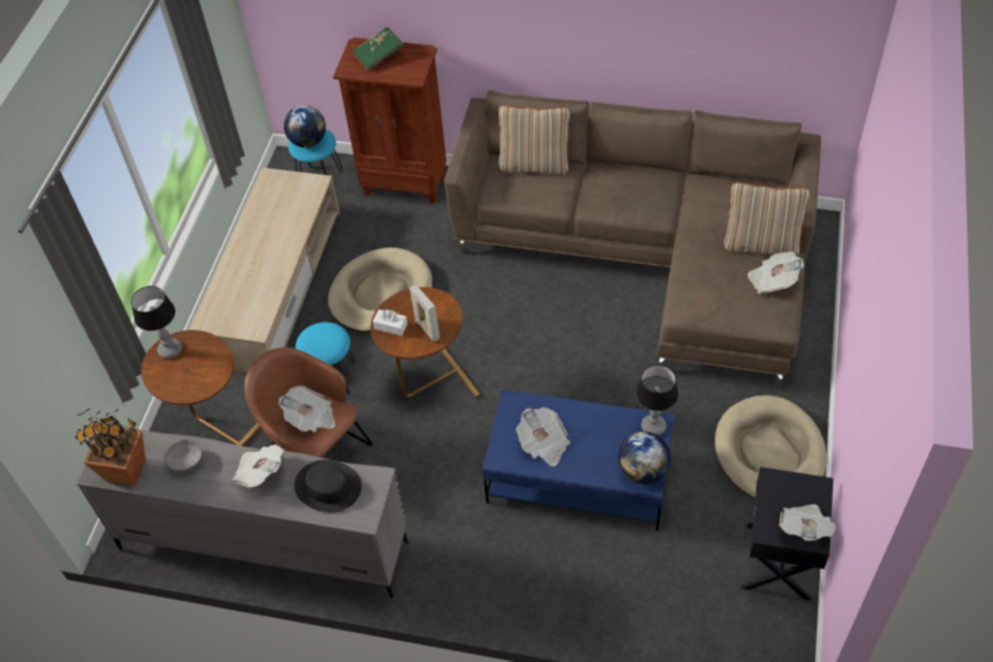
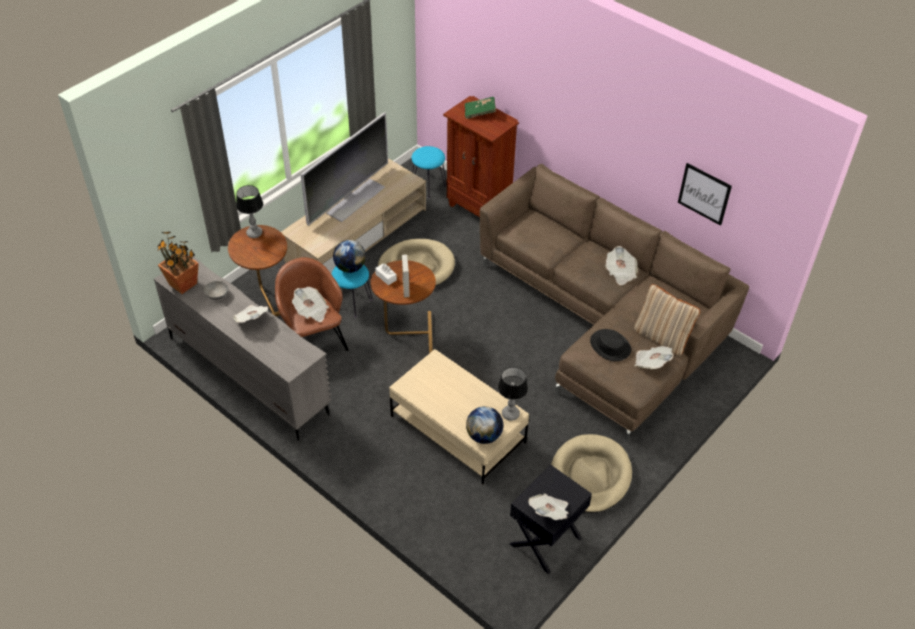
camera: 25 degrees right, 5 degrees down
(257, 241) = (354, 199): none -> television
(308, 141) = (425, 154): globe -> globe (350, 267)
(328, 487) = (282, 345): black hat -> black hat (610, 346)
(534, 164) = (551, 225): beige pillow -> none
(543, 444) = (435, 391): newspaper -> newspaper (620, 272)
(579, 476) = (458, 429): blue coffee table -> beige coffee table
(737, 43) = (704, 194): none -> picture

